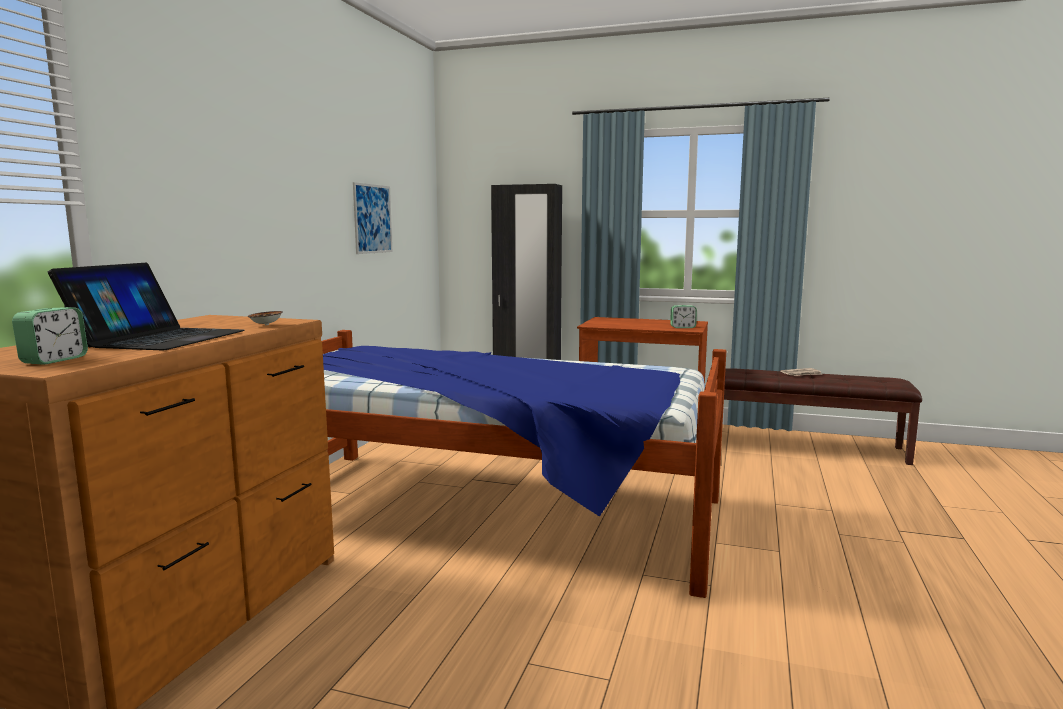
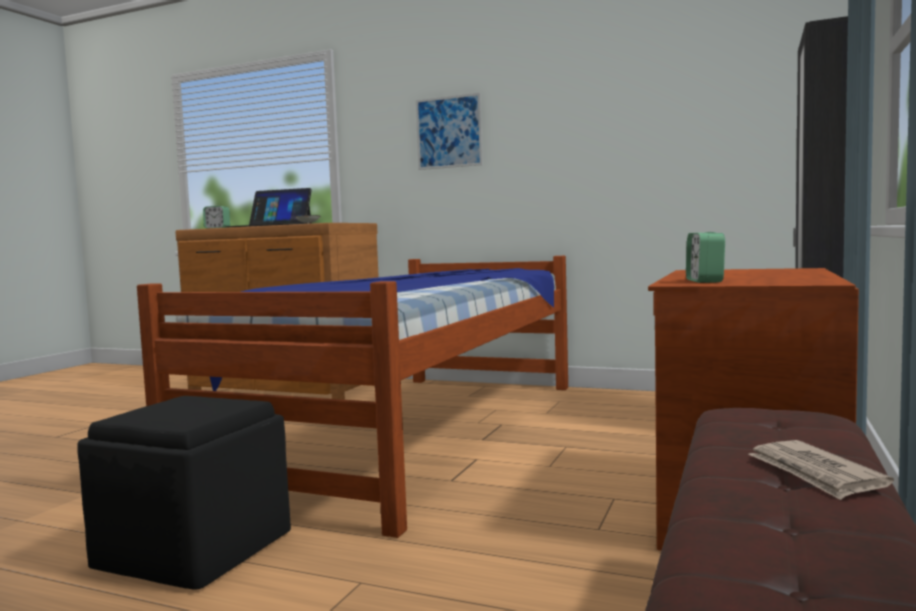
camera: 95 degrees right, 5 degrees down
(372, 219) = (645, 136): picture -> picture (449, 132)
(776, 555) = (197, 549): none -> black ottoman

